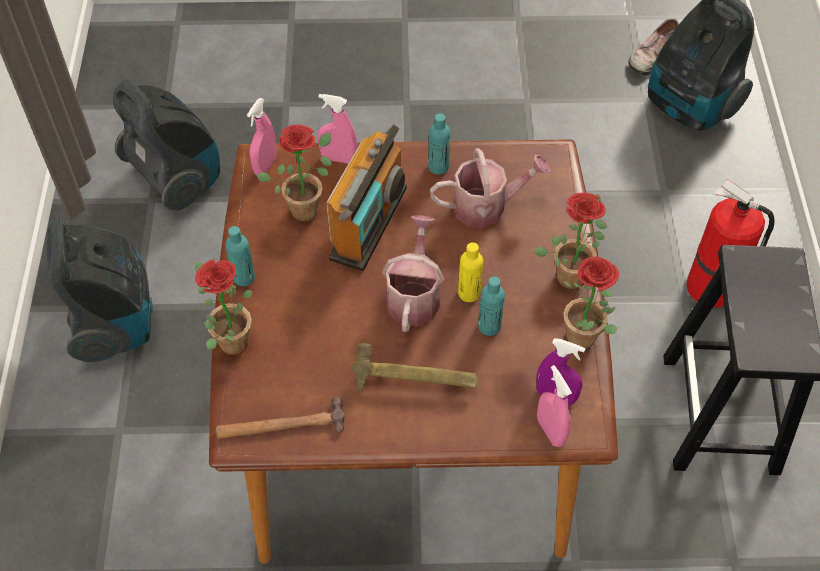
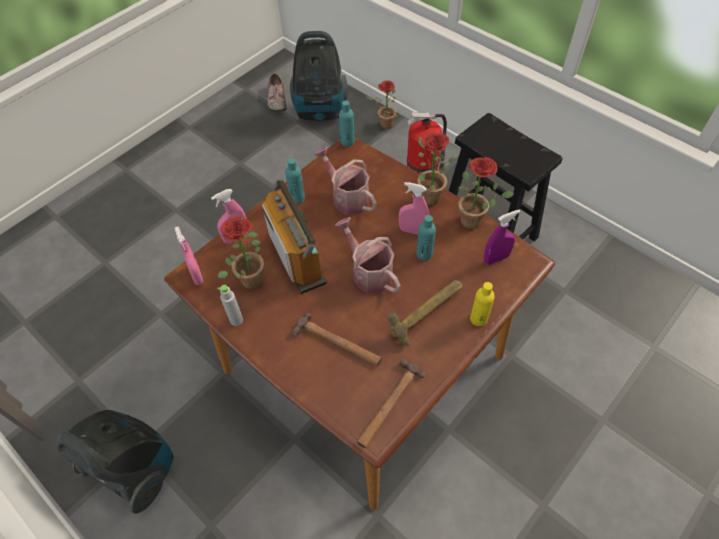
camera: 45 degrees left, 0 degrees up
(177, 178) = (81, 356): vacuum cleaner -> none
(228, 339) = (298, 388): potted plant -> potted plant (383, 125)
(244, 277) = (263, 346): turquoise bottle -> turquoise bottle (347, 141)
(250, 234) = (236, 320): none -> grey bottle
(306, 333) = (338, 343): none -> hammer
(469, 293) = (394, 247): yellow bottle -> yellow bottle (478, 319)
(487, 206) = (347, 197): watering can -> watering can turned 75 degrees counterclockwise
(550, 431) = (515, 277): pink spray bottle -> pink spray bottle (412, 231)

